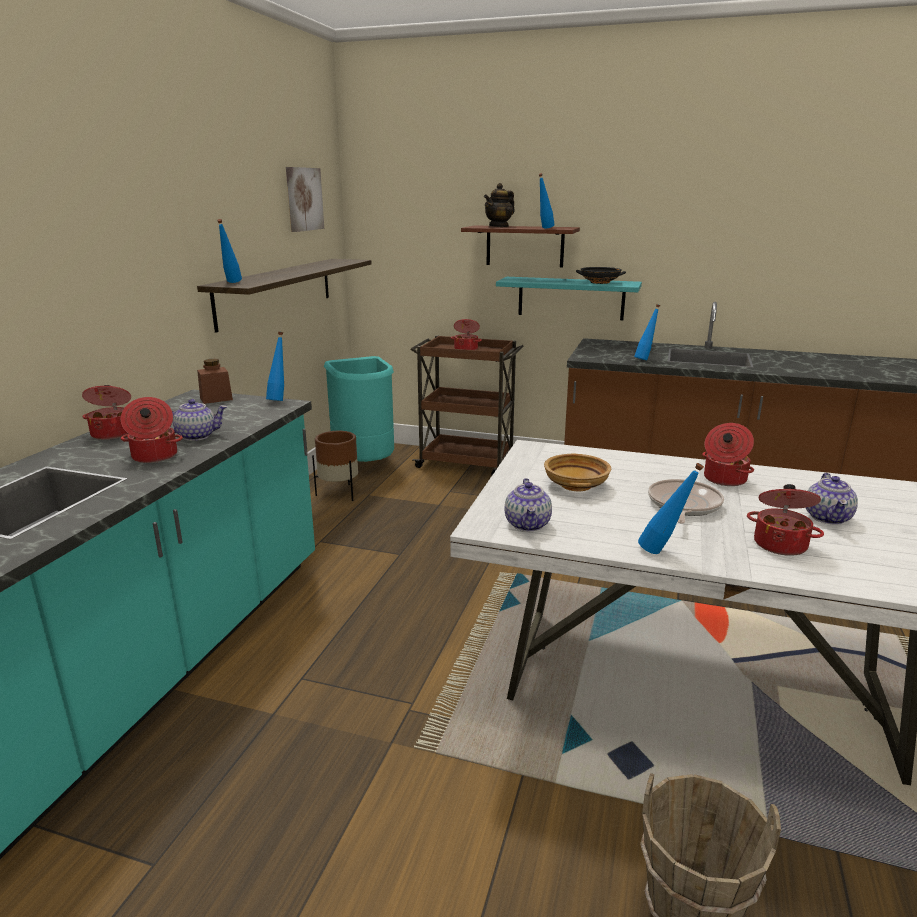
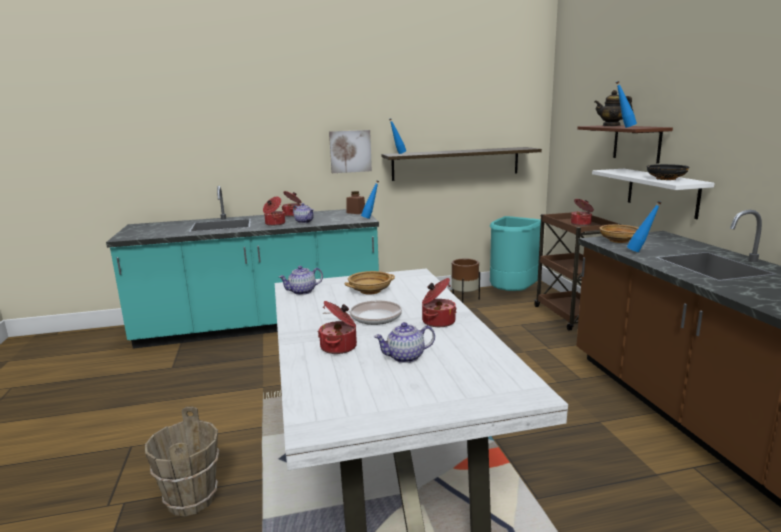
camera: 60 degrees right, 5 degrees down
(303, 199) = (497, 106): picture -> picture (350, 151)
(571, 298) = (662, 192): turquoise shelf -> white shelf
(599, 354) = (619, 240): none -> beige bowl
(663, 552) = (296, 321): blue bottle -> none

